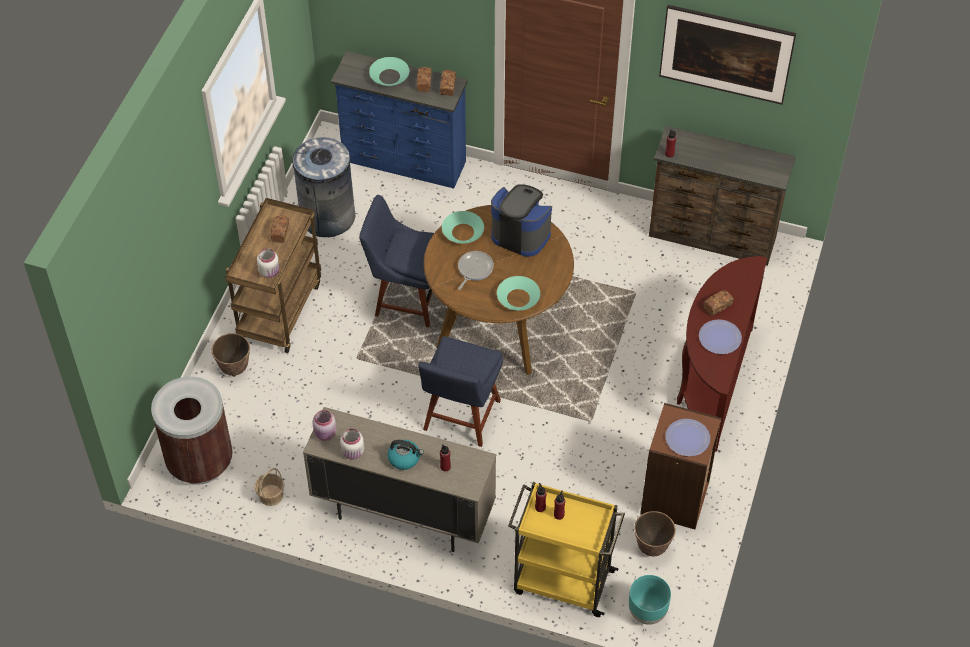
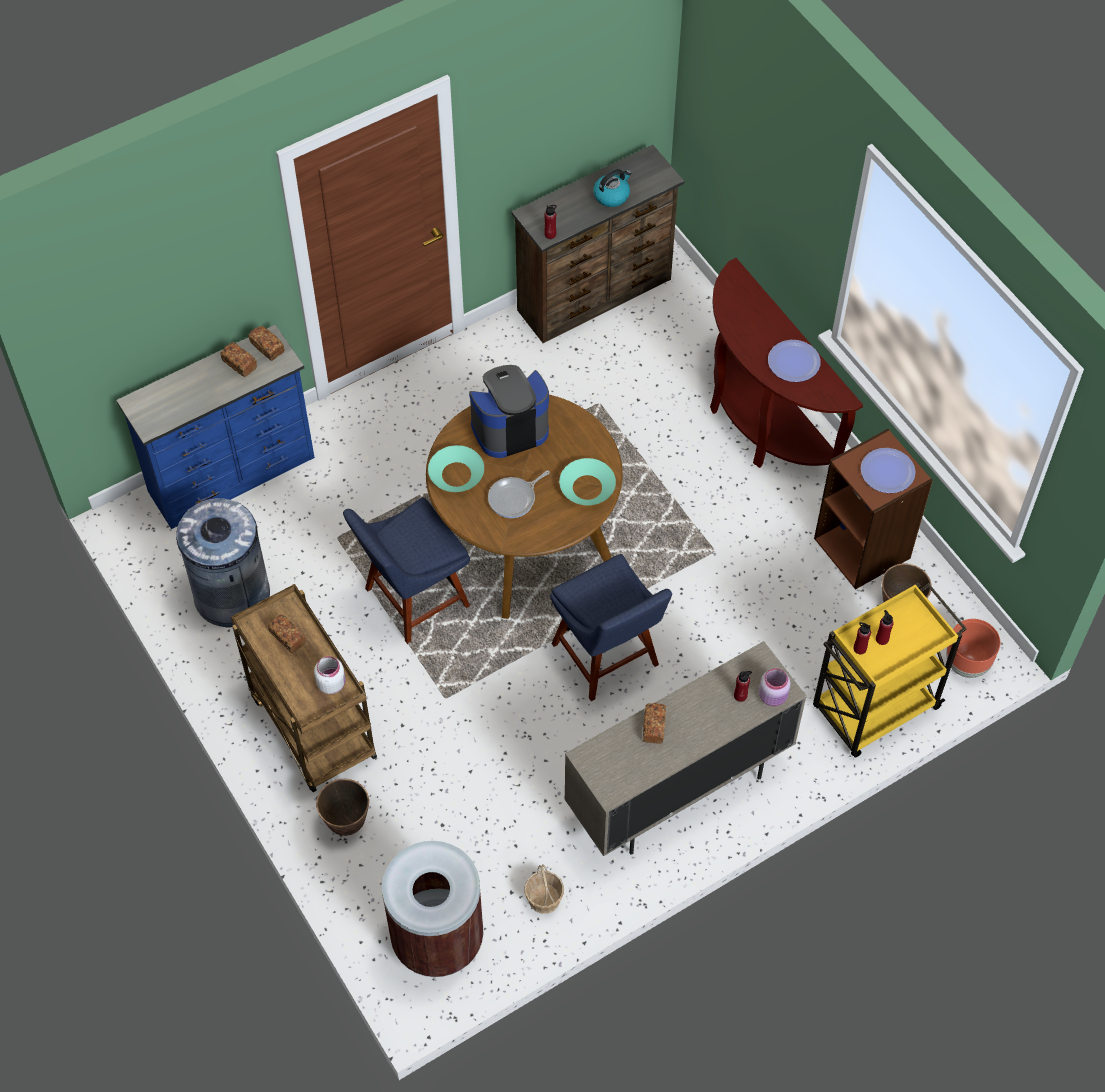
camera: 50 degrees left, 5 degrees up
(325, 434) = (602, 775): pink jar -> pink jar (773, 696)
(353, 452) = (649, 765): white jar -> none
(389, 76) = (196, 387): turquoise bowl -> none
(404, 458) = (698, 724): kettle -> kettle (612, 195)
(474, 269) = (514, 498): frying pan -> frying pan turned 105 degrees counterclockwise
(647, 612) = (966, 663): turquoise planter -> brown planter
(717, 306) = (755, 336): bread -> bread (653, 727)
(723, 71) = (560, 104): picture -> none

